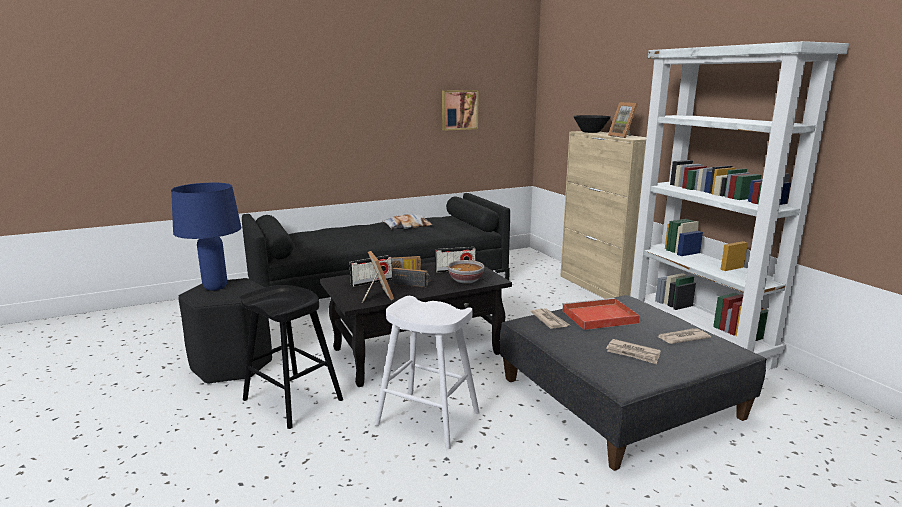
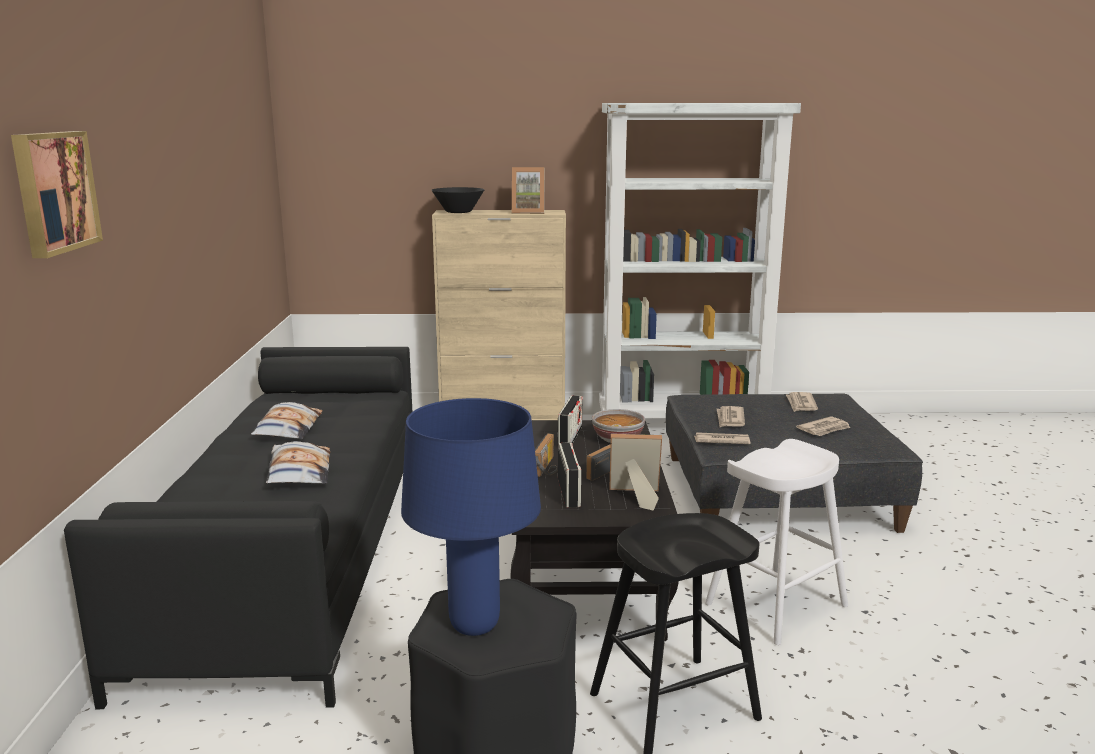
camera: 65 degrees left, 0 degrees up
(356, 237) = (298, 472): none -> pillow
(459, 110) = (233, 199): picture -> picture (53, 192)
(598, 317) = (730, 419): red tray -> newspaper

